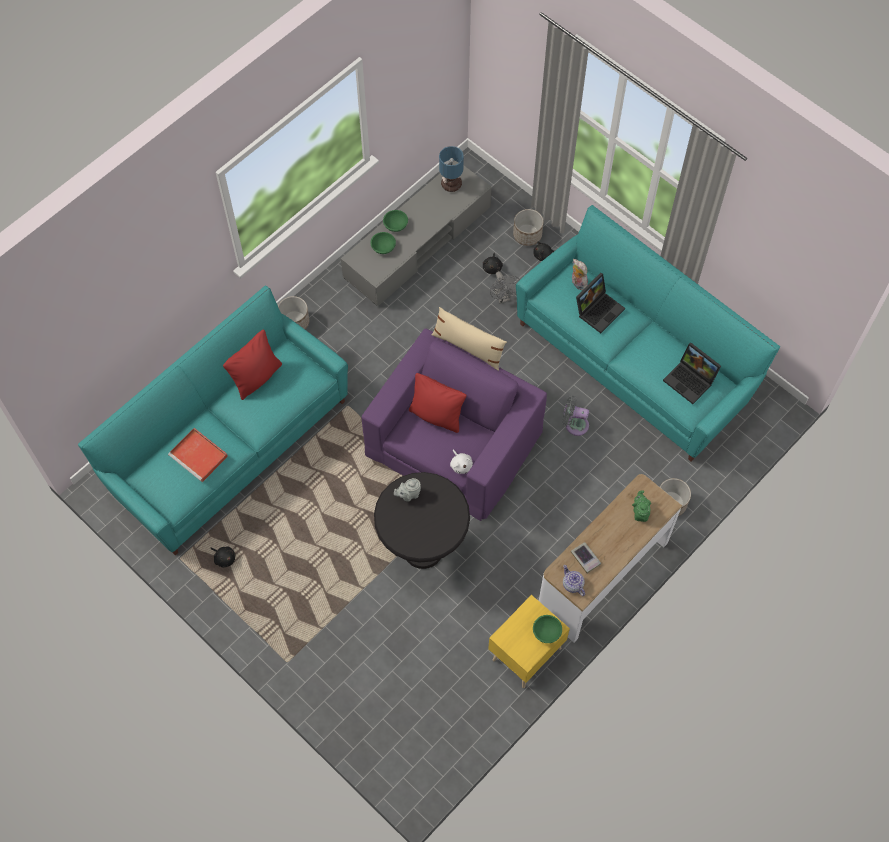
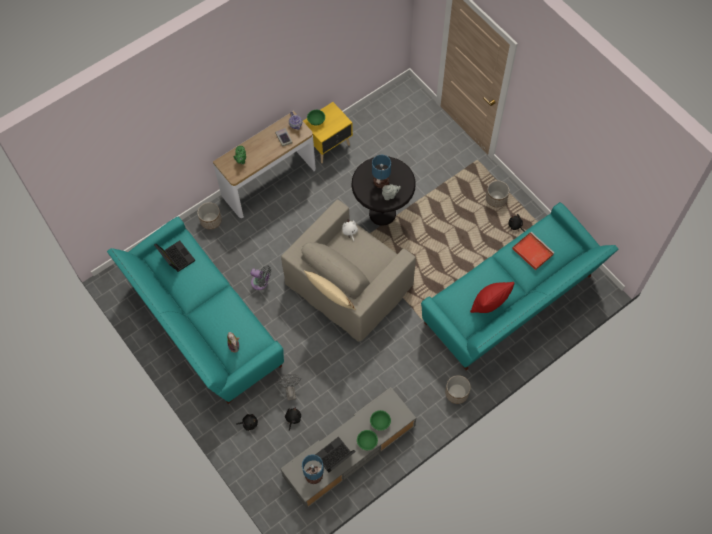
camera: 170 degrees left, 0 degrees up
(425, 513) = (381, 182): none -> table lamp
(436, 415) = (360, 267): red pillow -> none
(454, 441) = (349, 282): purple armchair -> beige armchair
(527, 235) = (257, 445): planter -> planter (496, 199)
(599, 309) = (225, 321): laptop -> laptop (335, 458)

